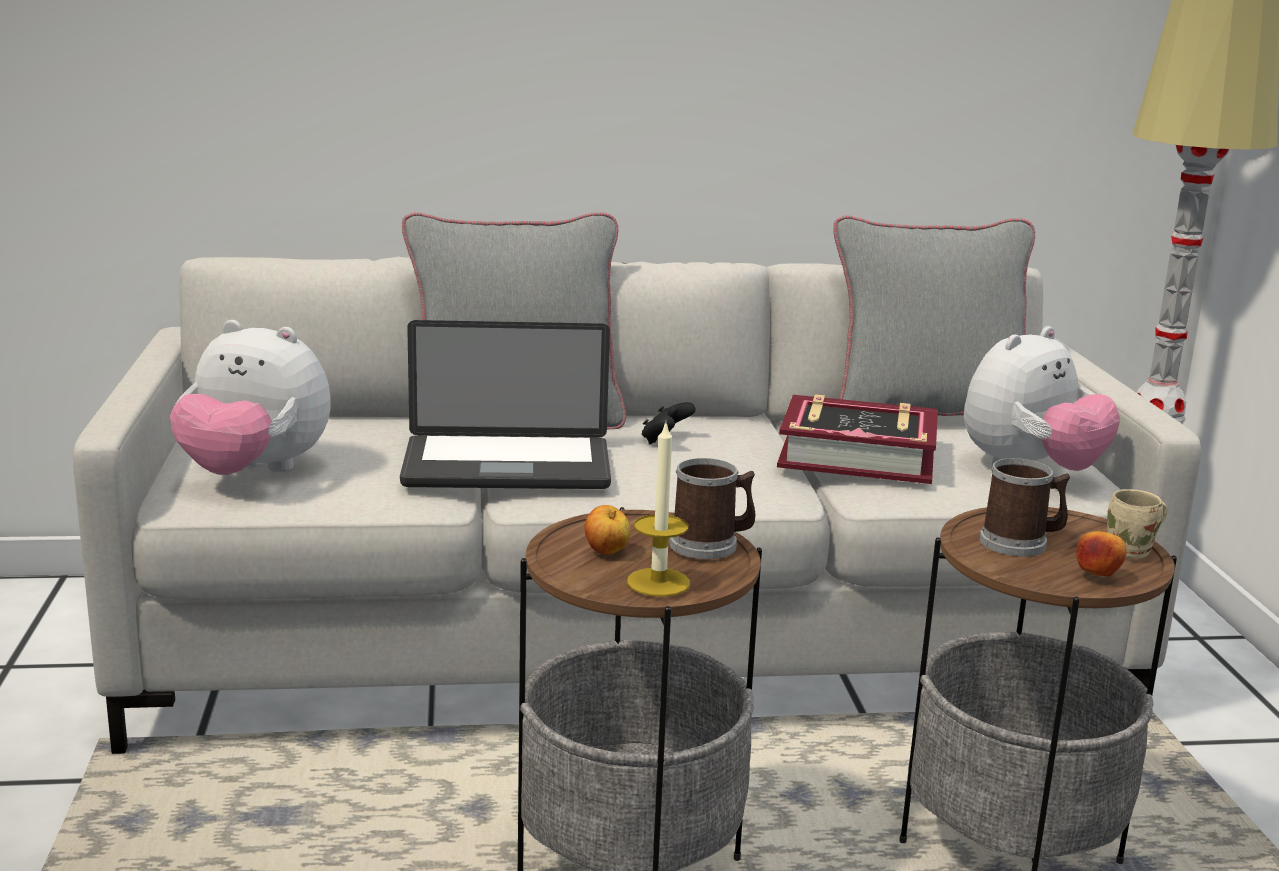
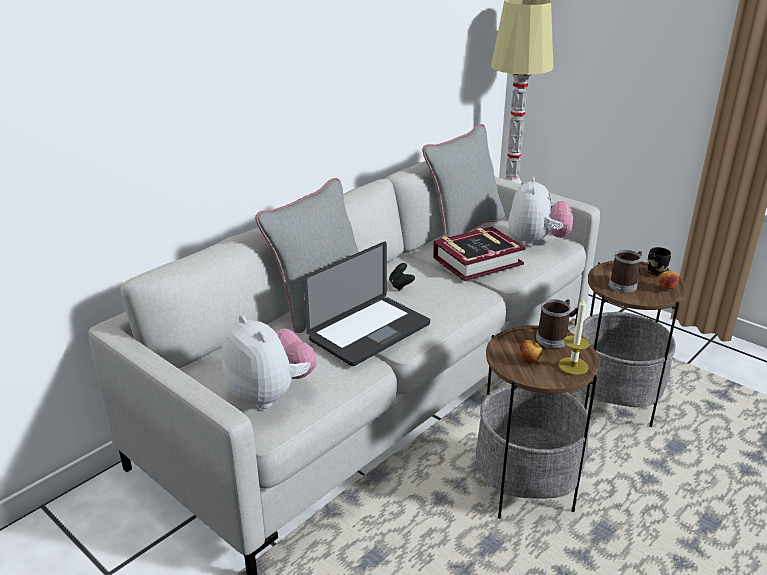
camera: 40 degrees left, 10 degrees up
(254, 473) = (270, 394): plush toy -> plush toy turned 105 degrees counterclockwise
(1133, 552) = (657, 272): beige mug -> black mug

